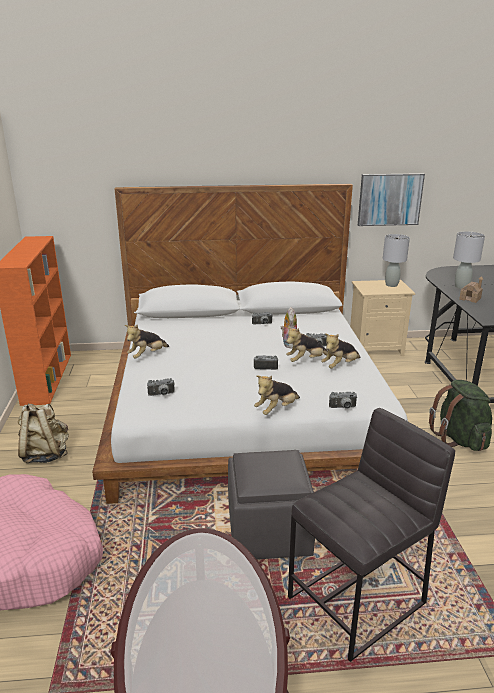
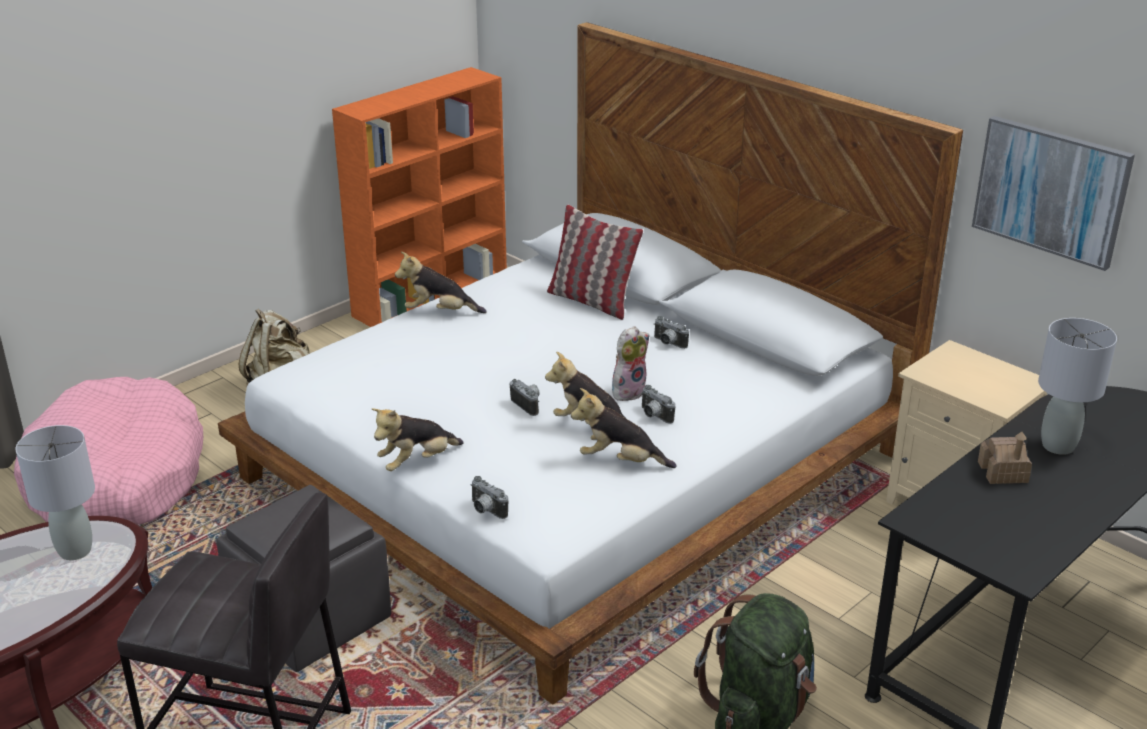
camera: 50 degrees right, 5 degrees up
(161, 394) = (346, 369): camera -> none
(201, 324) = (591, 301): none -> pillow
(276, 409) = (417, 462): plush toy -> plush toy turned 45 degrees counterclockwise
(391, 285) = (1003, 382): grey table lamp -> grey table lamp (75, 550)

